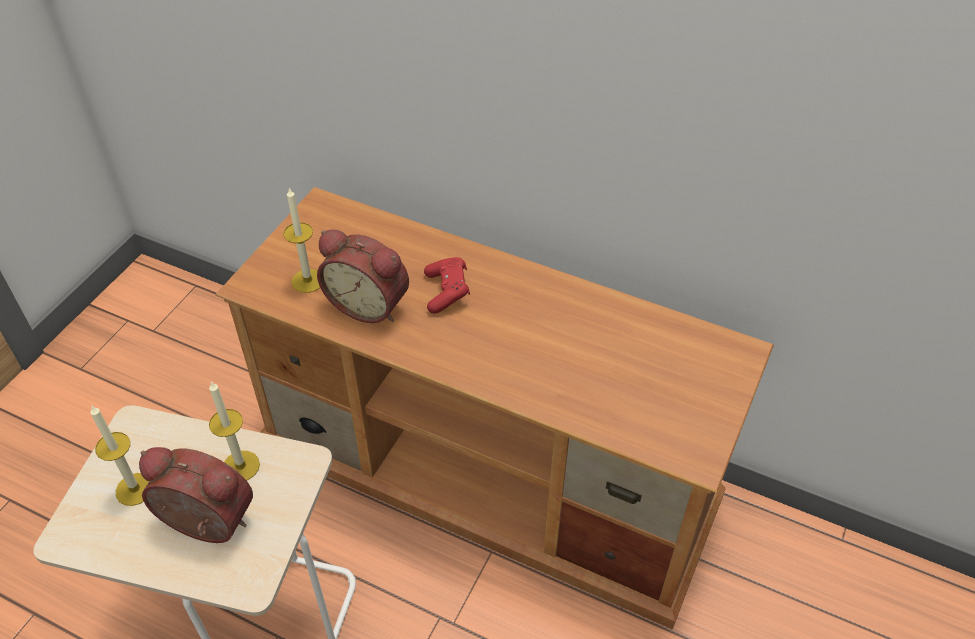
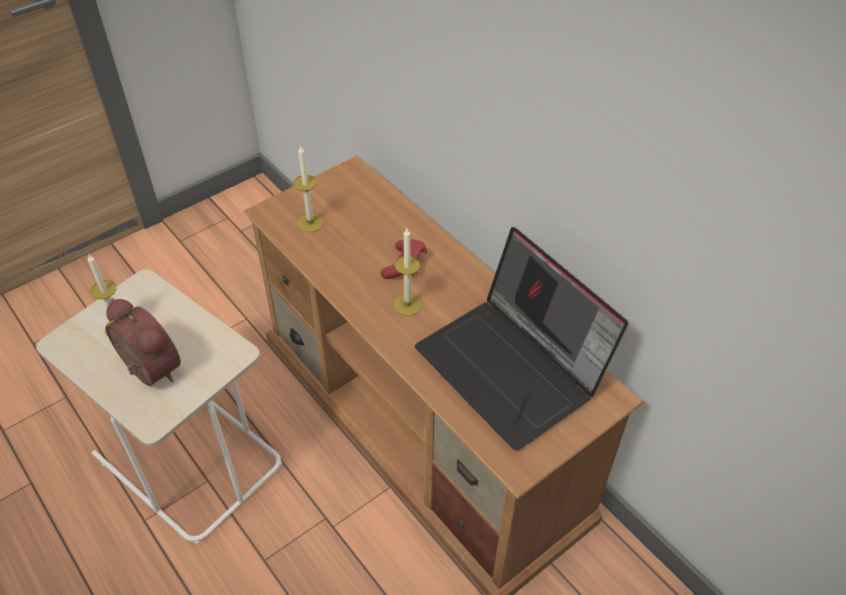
camera: 25 degrees right, 0 degrees up
(241, 466) = (194, 339): candle -> candle (407, 304)
(369, 303) = (343, 255): alarm clock -> none
(630, 359) = (513, 368): none -> laptop

